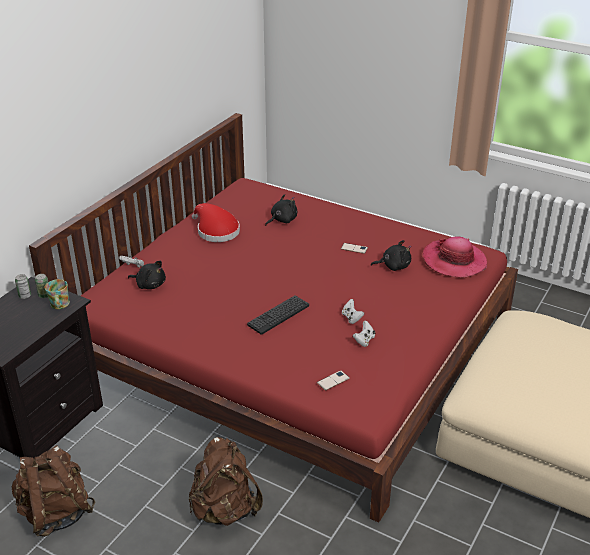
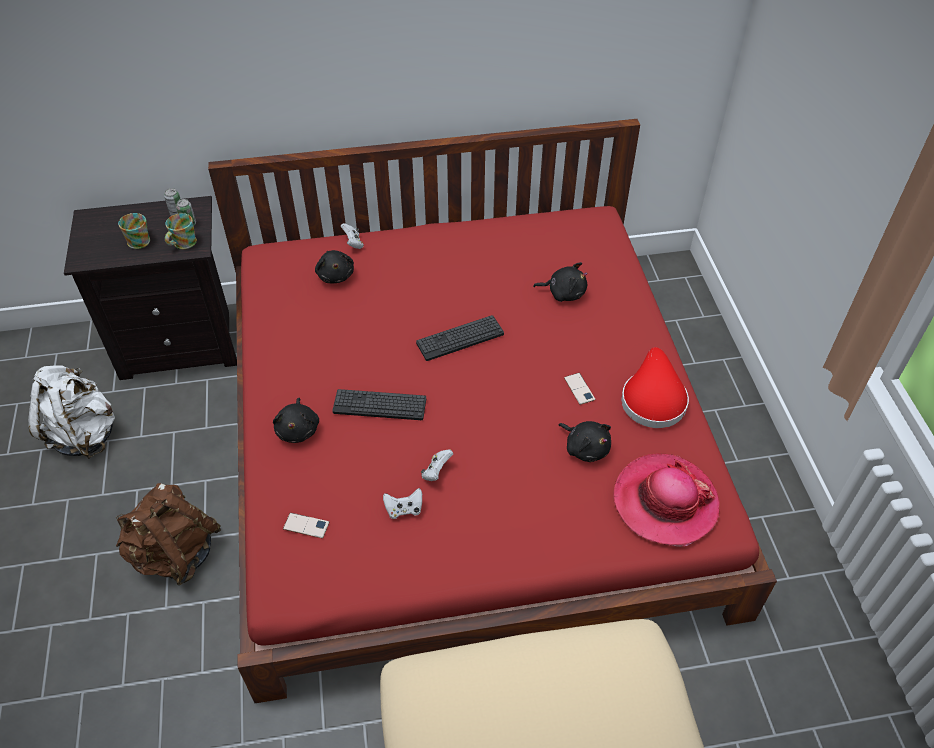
camera: 50 degrees right, 15 degrees up
(25, 320) = (141, 239): none -> mug
(55, 513) = (84, 434): brown backpack -> white backpack
(216, 231) = (481, 257): red hat -> red hat (652, 398)
(255, 353) = (298, 429): none -> black plush toy
(267, 266) = (460, 338): none -> keyboard

